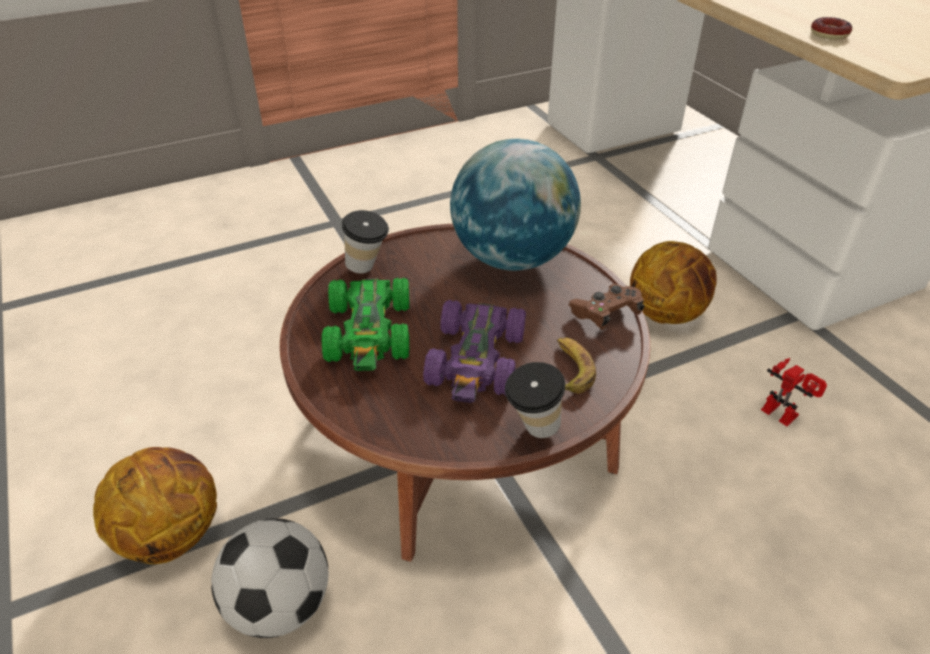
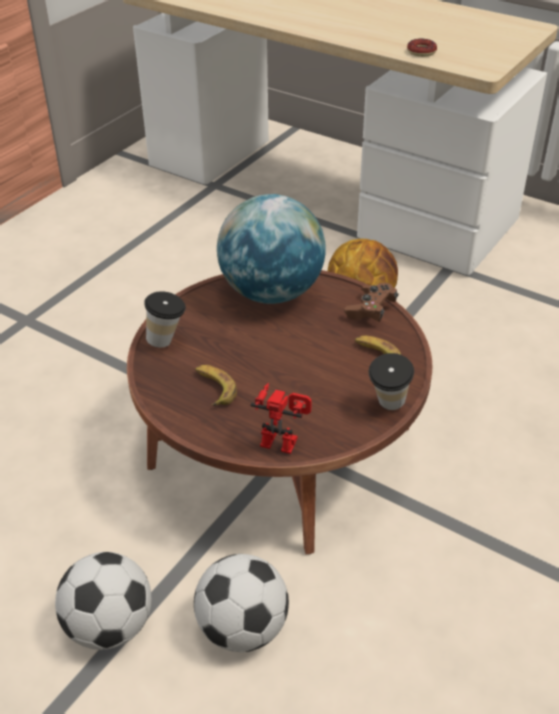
camera: 30 degrees left, 0 degrees up
(171, 533) = (109, 625): basketball -> football
(370, 332) = (214, 388): green toy car -> banana
(477, 360) = (310, 377): purple toy car -> none
(784, 412) = (484, 341): toy robot -> toy robot (283, 439)

